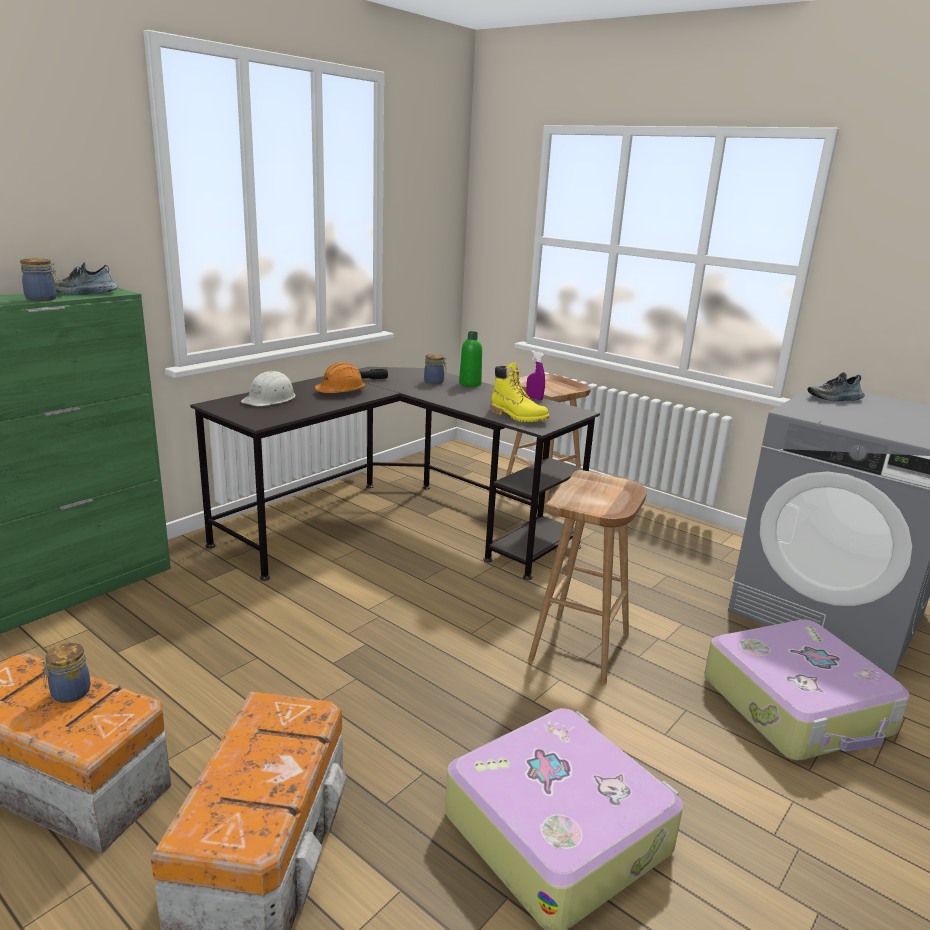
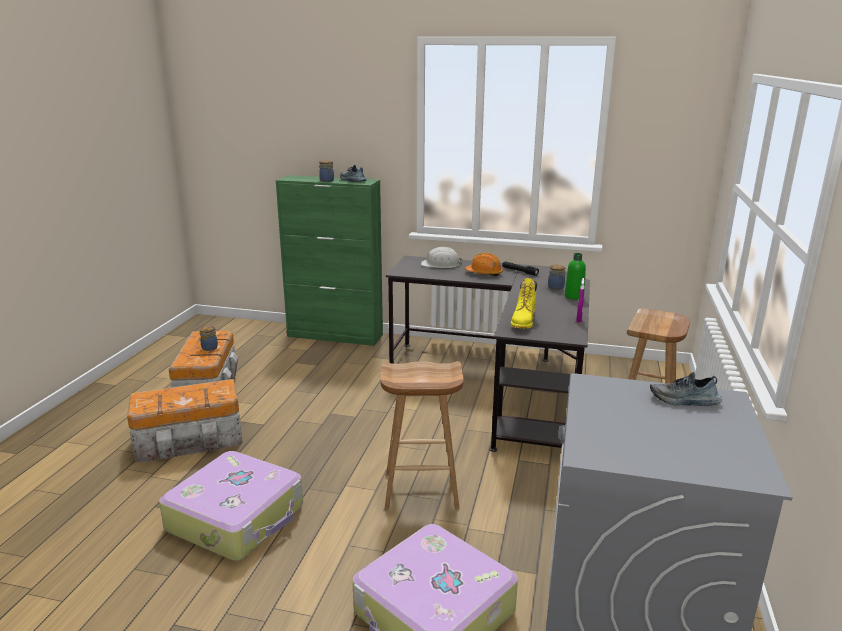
camera: 65 degrees right, 0 degrees up
(835, 399) = (684, 401): shoe -> shoe turned 45 degrees counterclockwise

